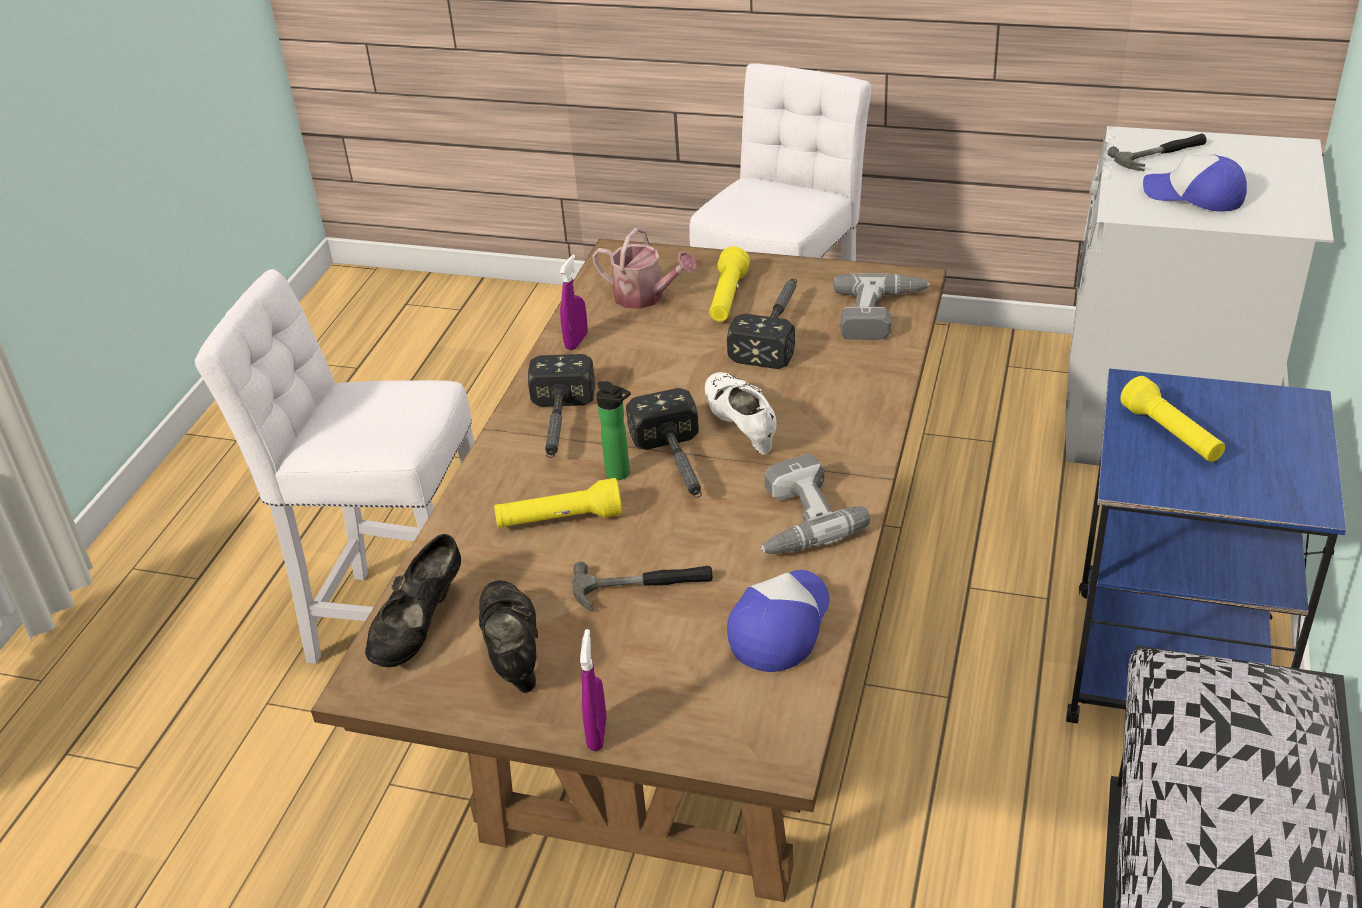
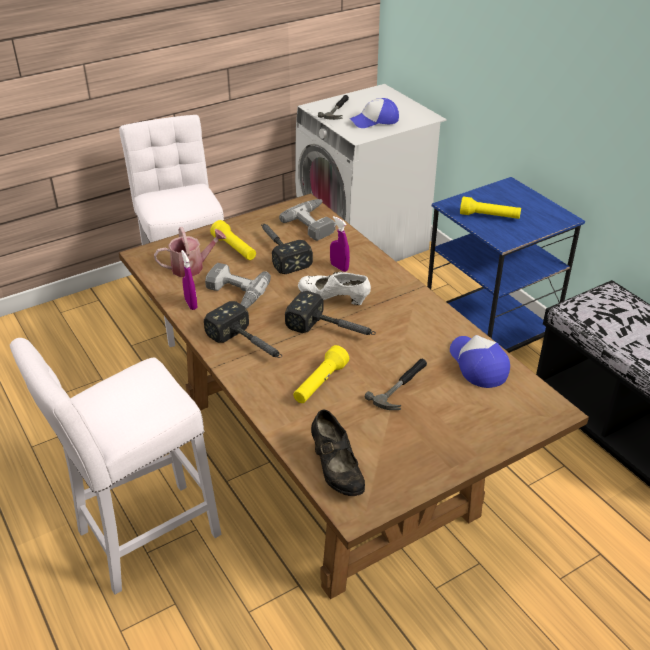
camera: 50 degrees left, 0 degrees up
(512, 653) = (395, 449): black shoe -> none
(597, 734) = (482, 453): purple spray bottle -> purple spray bottle (339, 267)
(621, 474) = (314, 348): bottle -> none
(795, 519) = (415, 322): power drill -> power drill (234, 294)

